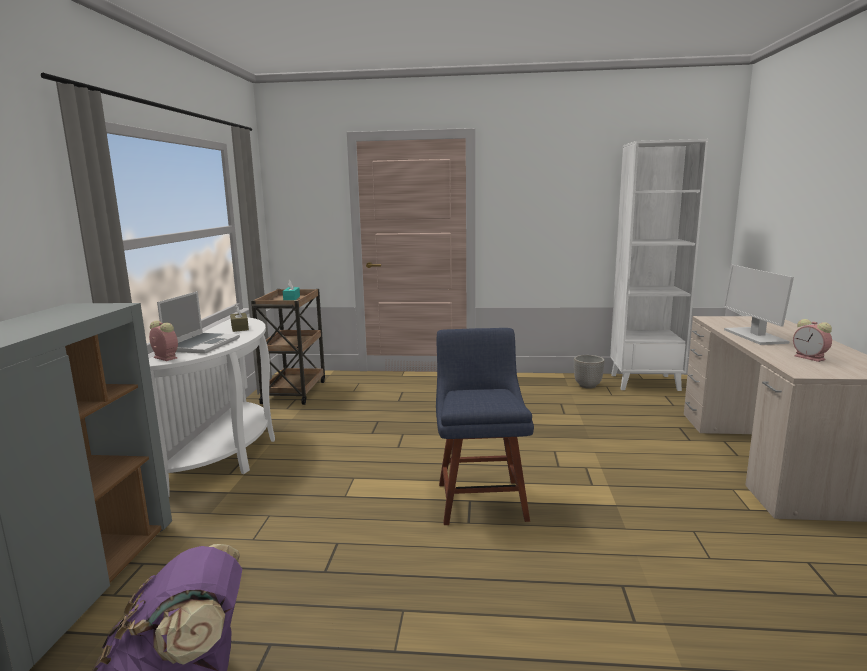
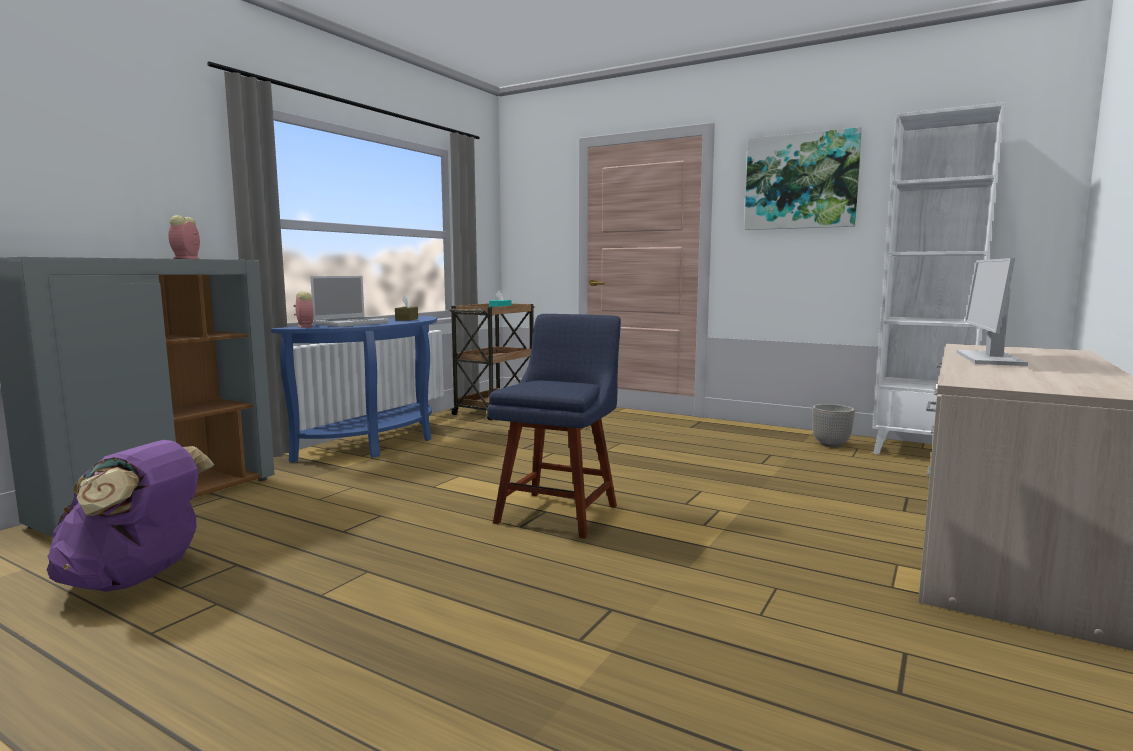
camera: 25 degrees right, 5 degrees down
(231, 454) = (380, 444): white console table -> blue console table
(548, 181) = (801, 181): none -> picture
(811, 358) = (1023, 376): alarm clock -> alarm clock (186, 258)

